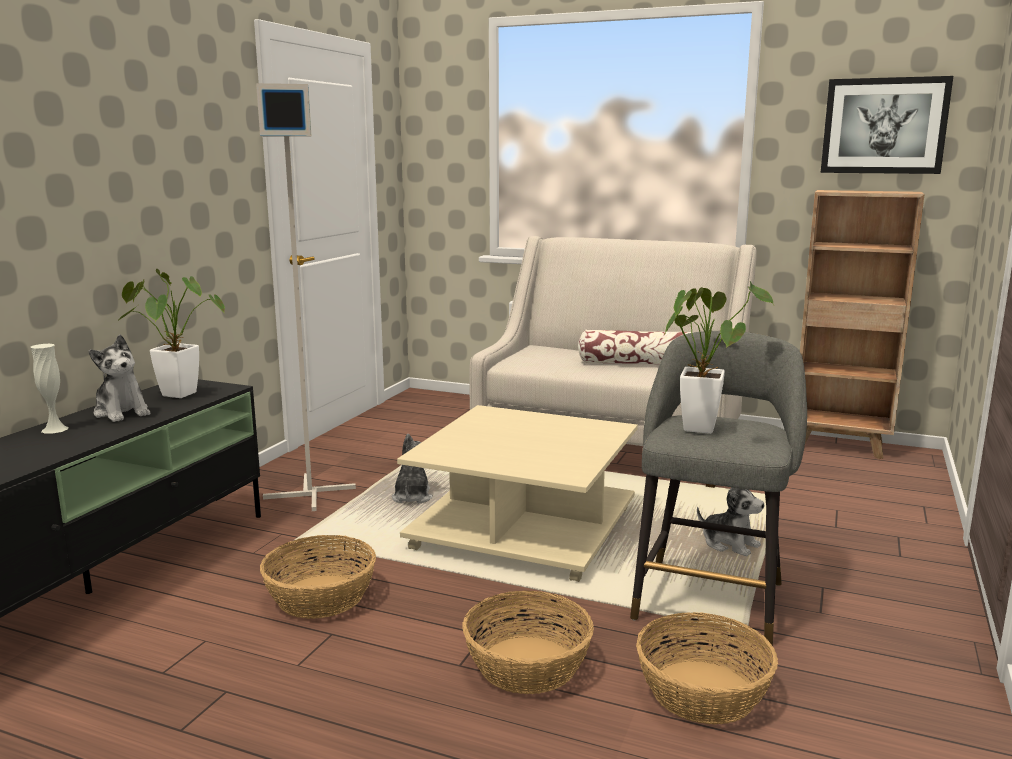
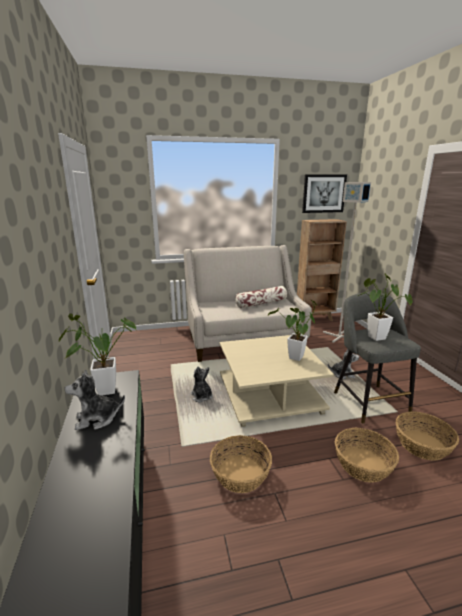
camera: 35 degrees left, 5 degrees up
(55, 429) = (75, 452): white vase -> none
(122, 412) = (97, 419): plush toy -> plush toy turned 150 degrees clockwise
(309, 492) = (148, 413): grey floor lamp -> grey floor lamp (338, 336)
(557, 452) = (294, 359): none -> potted plant

